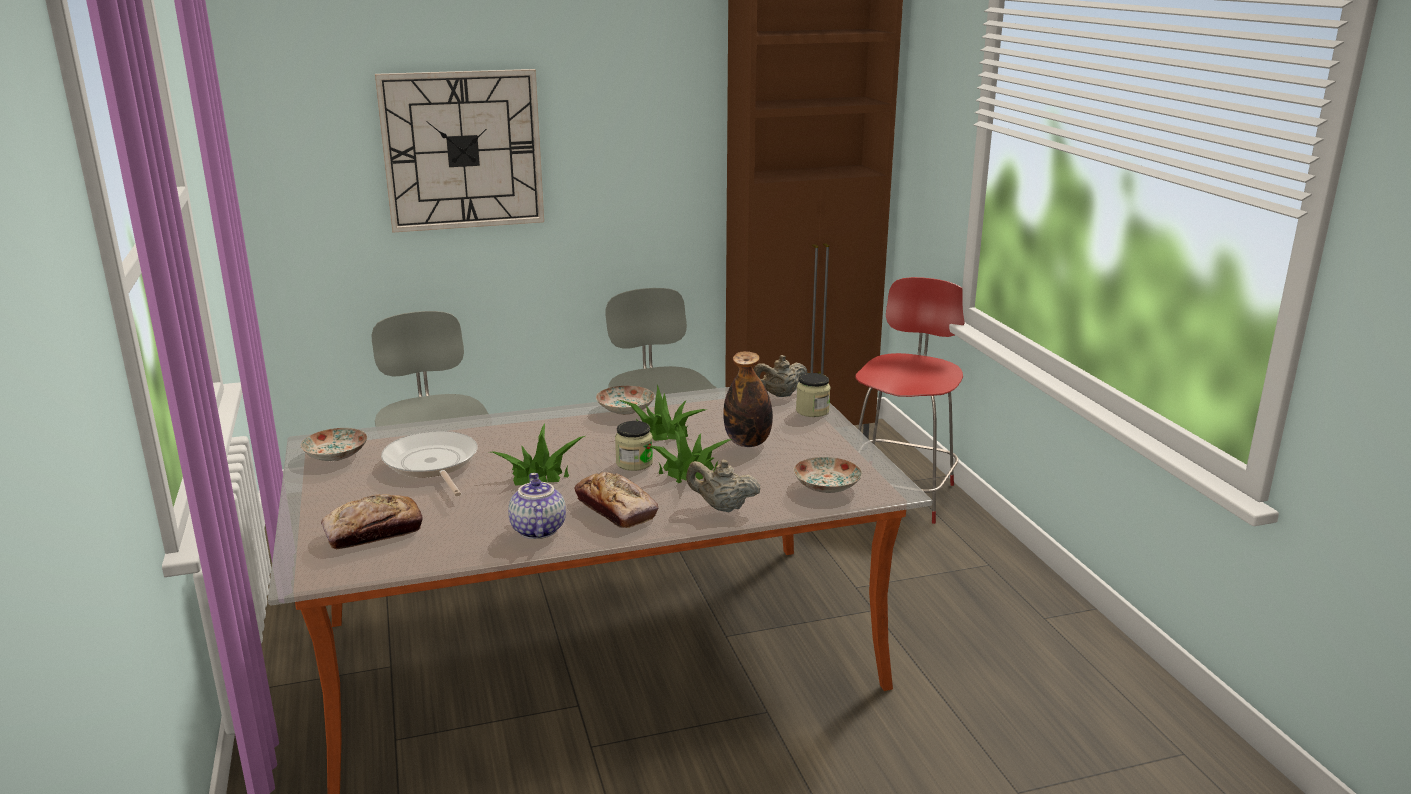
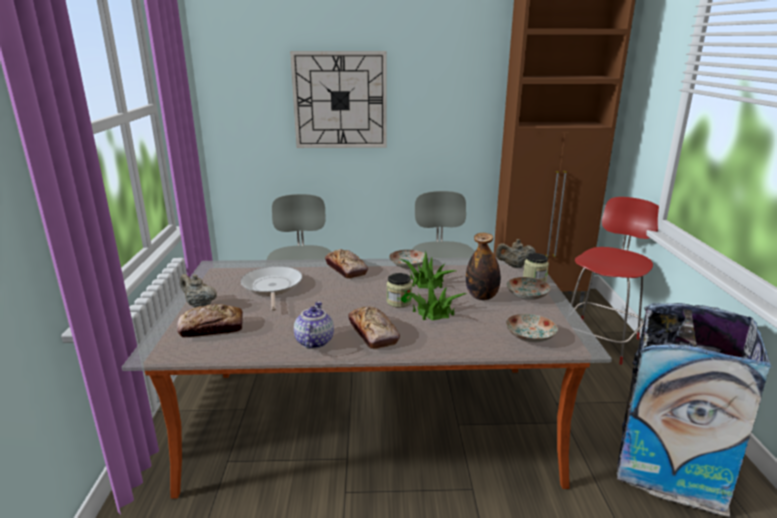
camera: 15 degrees right, 0 degrees up
(336, 455) = (220, 275): plate -> plate (527, 296)
(534, 425) = (346, 269): none -> bread
(539, 474) = (334, 302): potted plant -> none
(722, 507) = (448, 342): beige teapot -> beige teapot (199, 305)
(1011, 635) = (668, 461): none -> trash can

